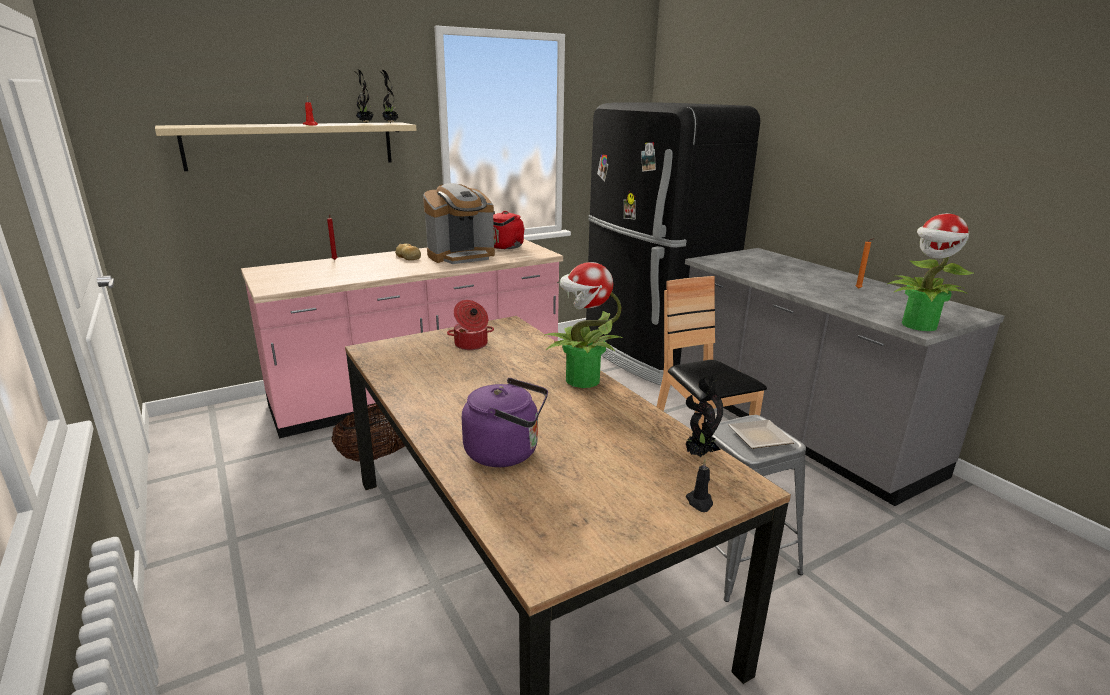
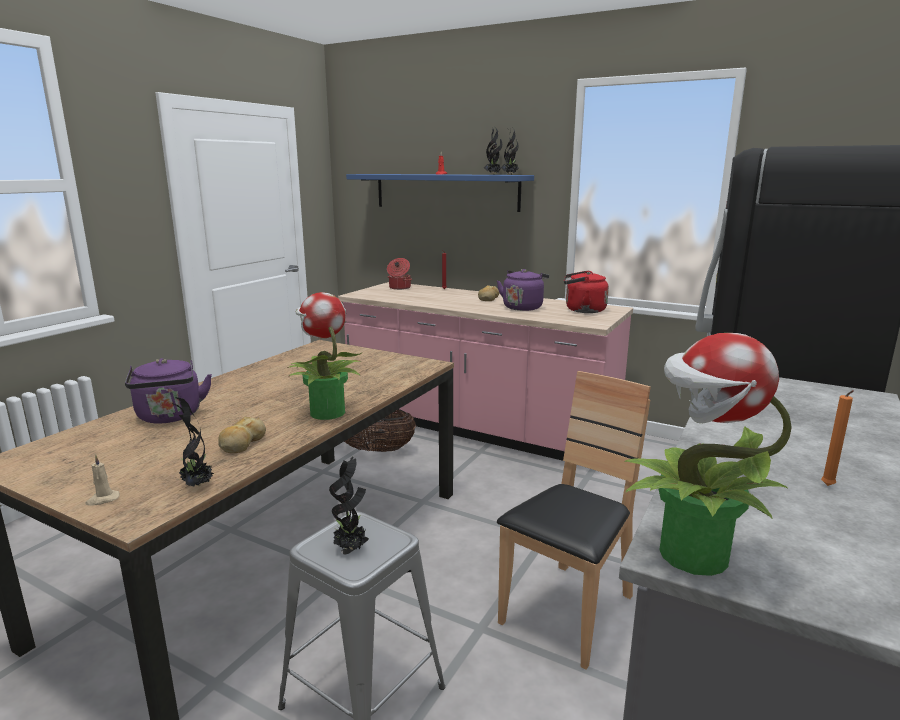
camera: 60 degrees right, 5 degrees down
(292, 145) = (445, 191): beige shelf -> blue shelf
(461, 256) = (523, 307): coffee machine -> purple kettle
(471, 345) = (362, 365): cooking pot -> cooking pot (399, 288)
(620, 424) = (242, 443): none -> bread
(700, 502) = (102, 499): black candle -> beige candle
(759, 438) = (351, 548): plate -> potted plant

